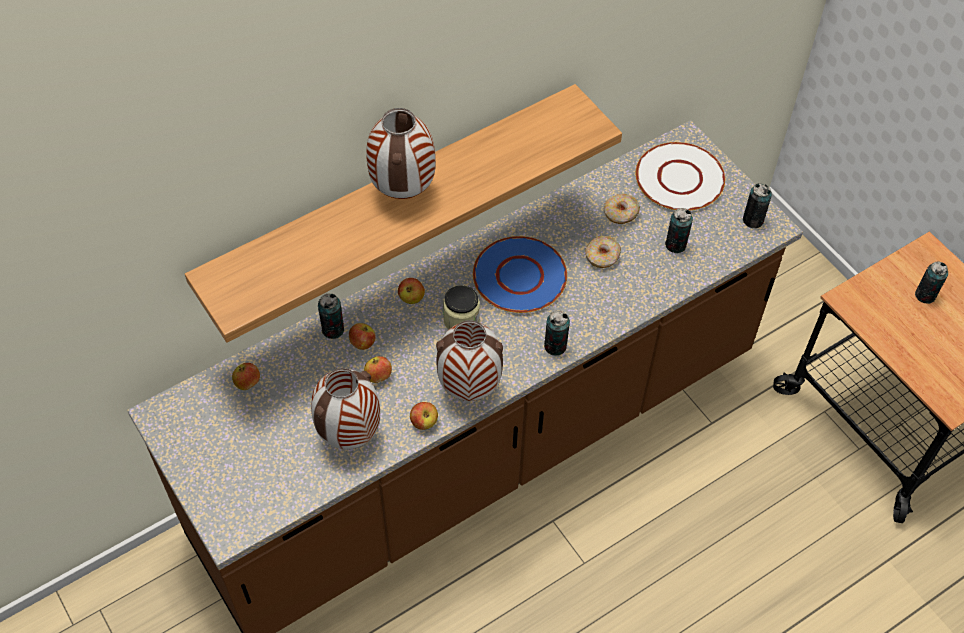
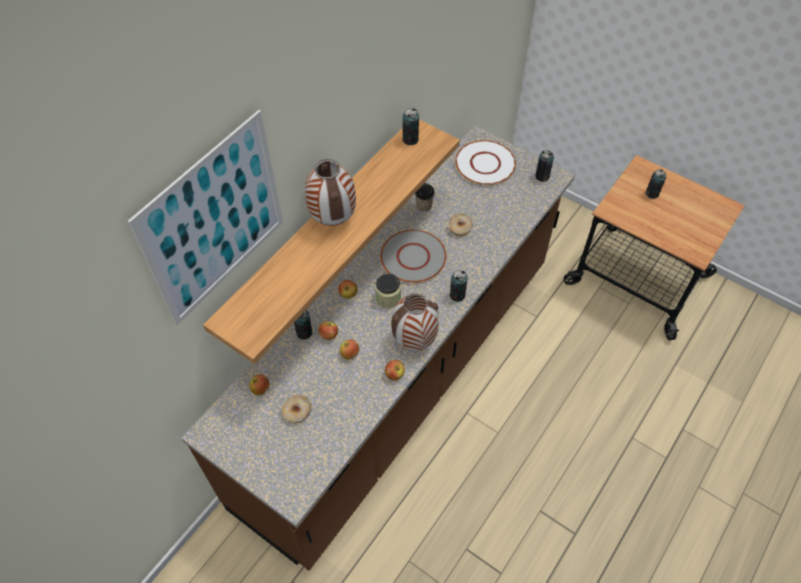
camera: 20 degrees left, 0 degrees up
(220, 146) = (215, 221): none -> picture
(349, 436) = (348, 401): vase -> none
(520, 276) = (413, 257): blue plate -> grey plate
(566, 211) = (424, 206): none -> cup
(620, 213) = (459, 197): donut -> donut (297, 412)
(675, 245) = (502, 206): can -> can (410, 139)

